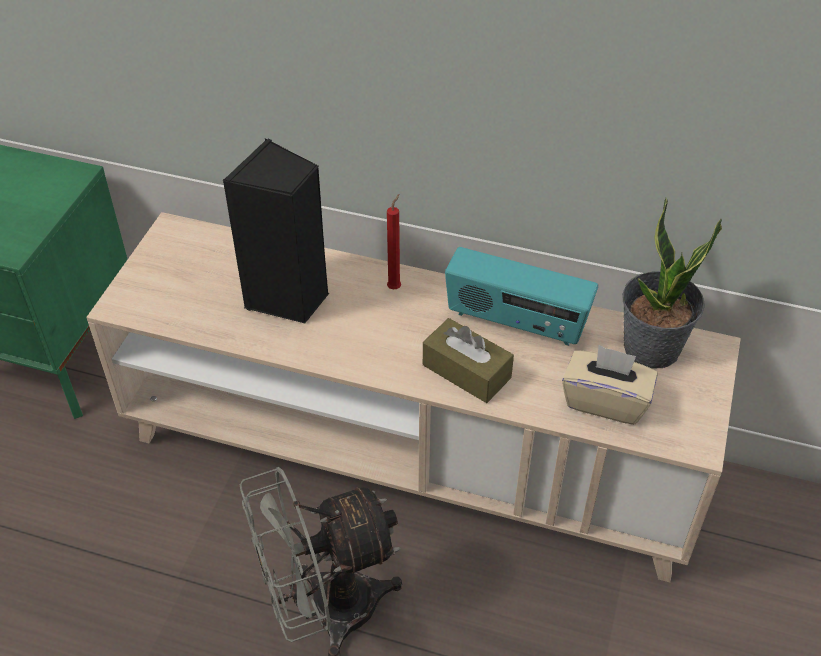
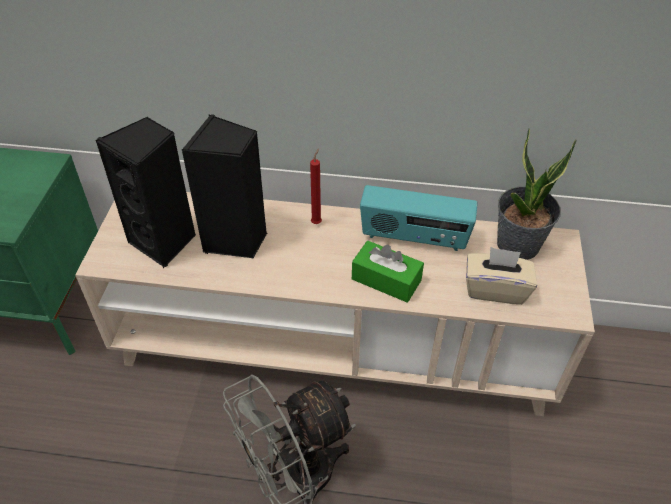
camera: 10 degrees left, 0 degrees up
(200, 290) = (165, 242): none -> black speaker
(466, 371) = (386, 280): brown tissue box -> green tissue box

